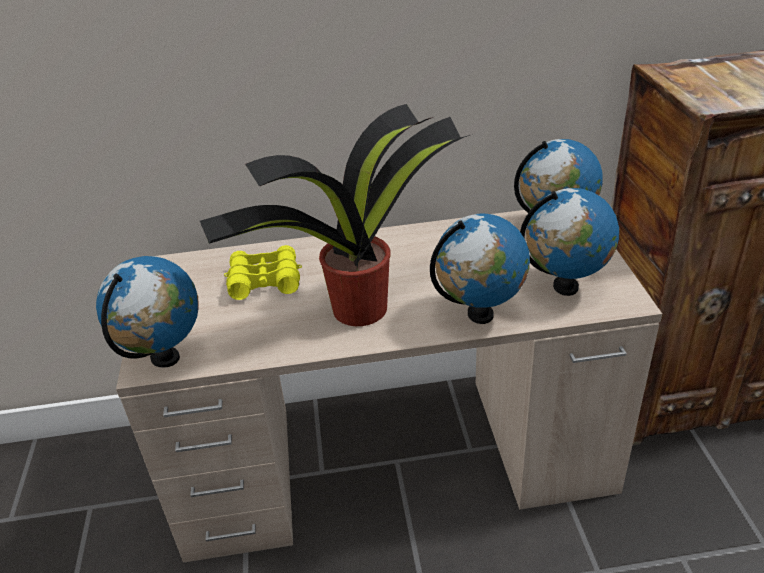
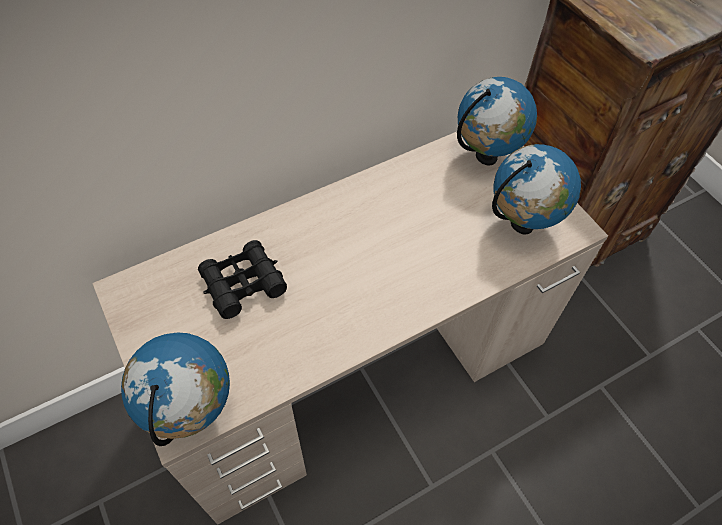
camera: 25 degrees left, 20 degrees up
(264, 280) = (243, 284): yellow binoculars -> black binoculars
(356, 310) = (351, 298): potted plant -> none
(480, 315) = (464, 275): globe -> none

